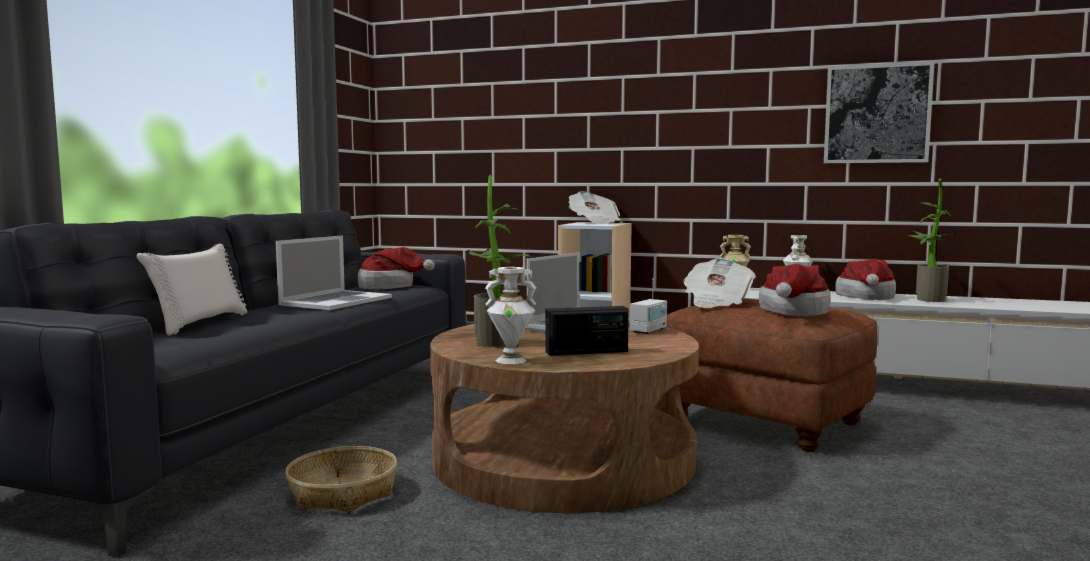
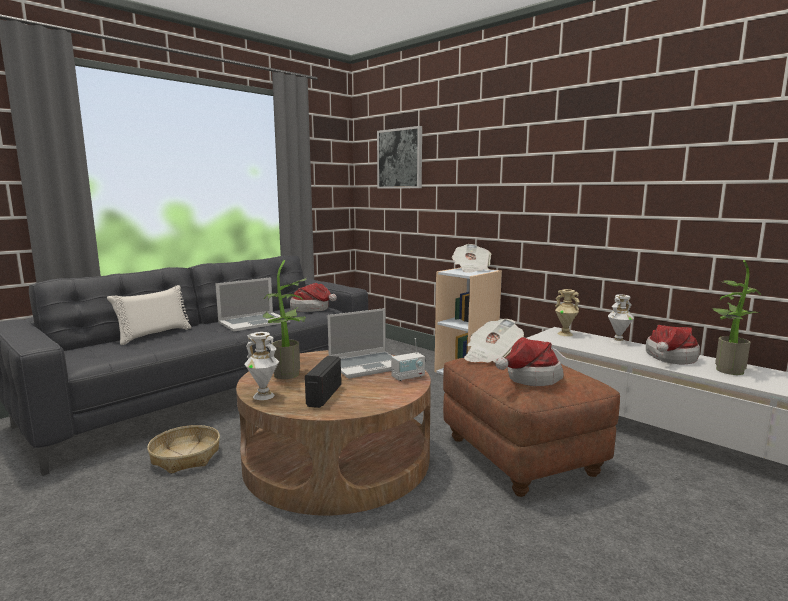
camera: 25 degrees right, 5 degrees up
(586, 352) = (323, 395): radio -> radio turned 90 degrees clockwise
(876, 114) = (706, 191): picture -> picture (400, 158)

